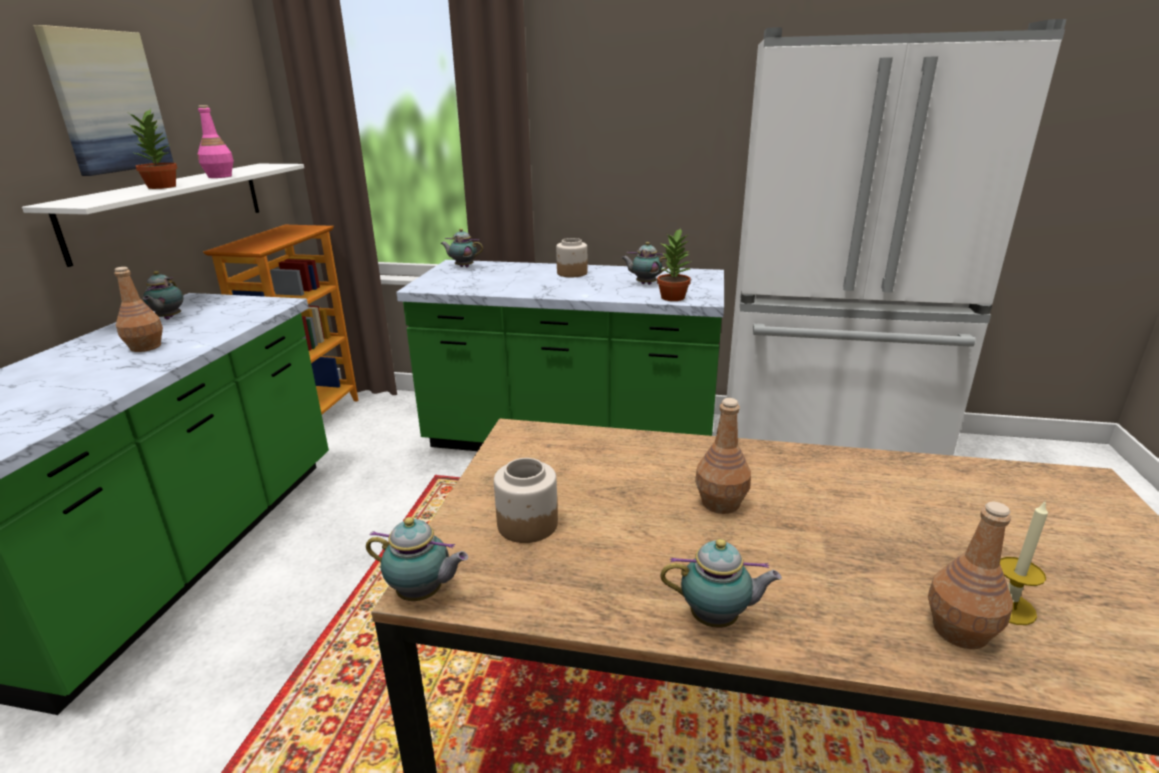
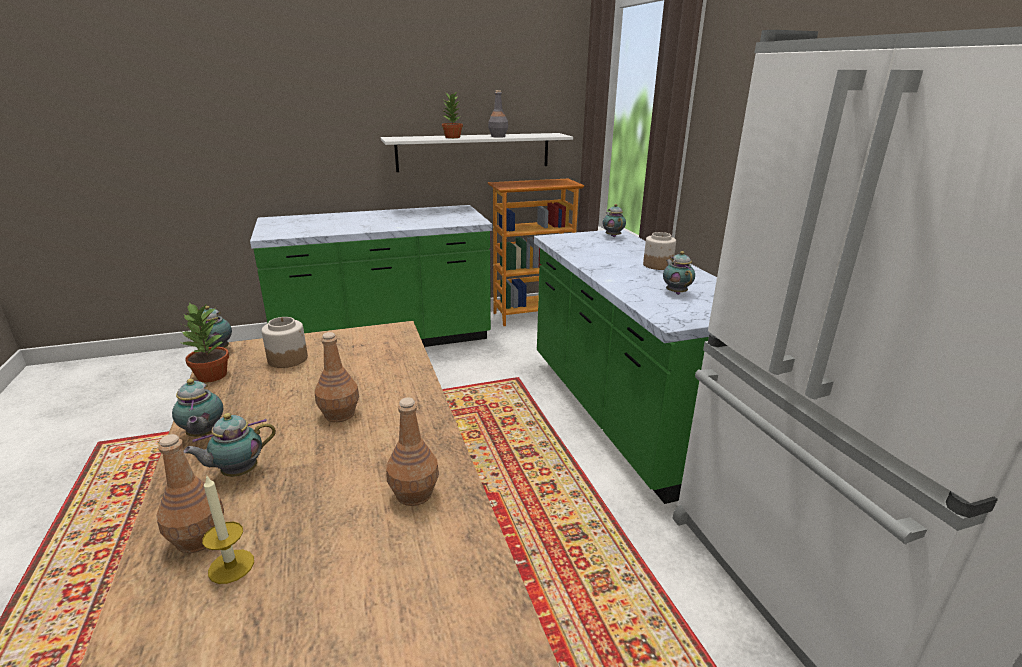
camera: 60 degrees right, 0 degrees up
(107, 102) = (448, 85): picture -> none
(146, 347) = (388, 221): brown bottle -> brown bottle (414, 494)
(168, 318) = (427, 213): teapot -> teapot (237, 472)
(220, 176) = (498, 136): pink bottle -> grey bottle
(673, 297) = (656, 309): potted plant -> potted plant (212, 376)

